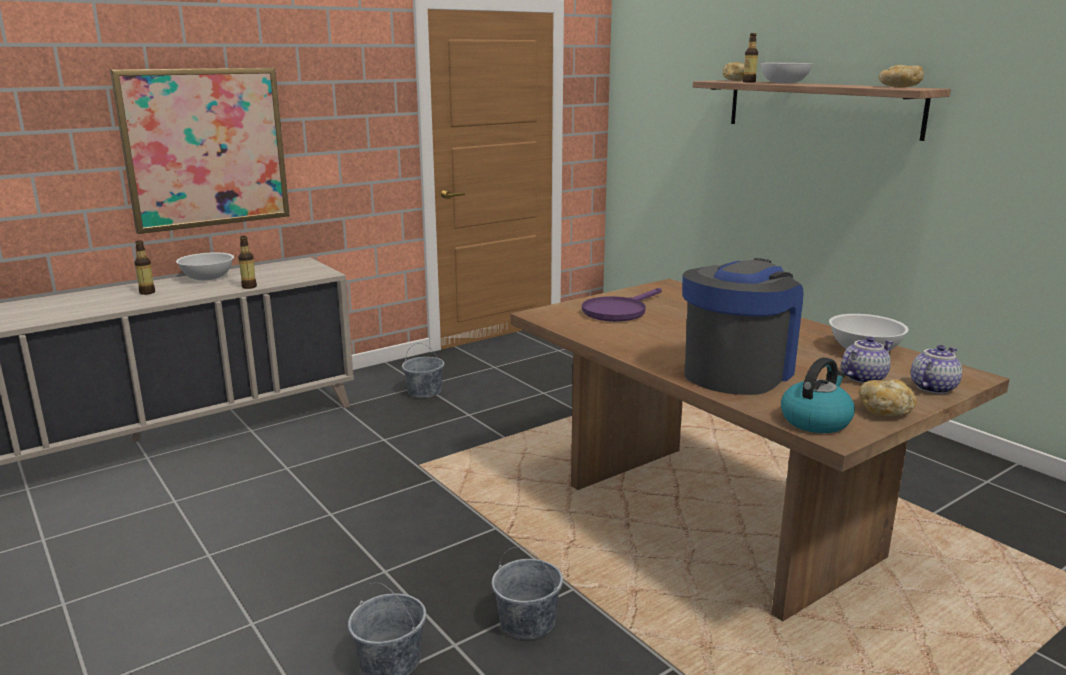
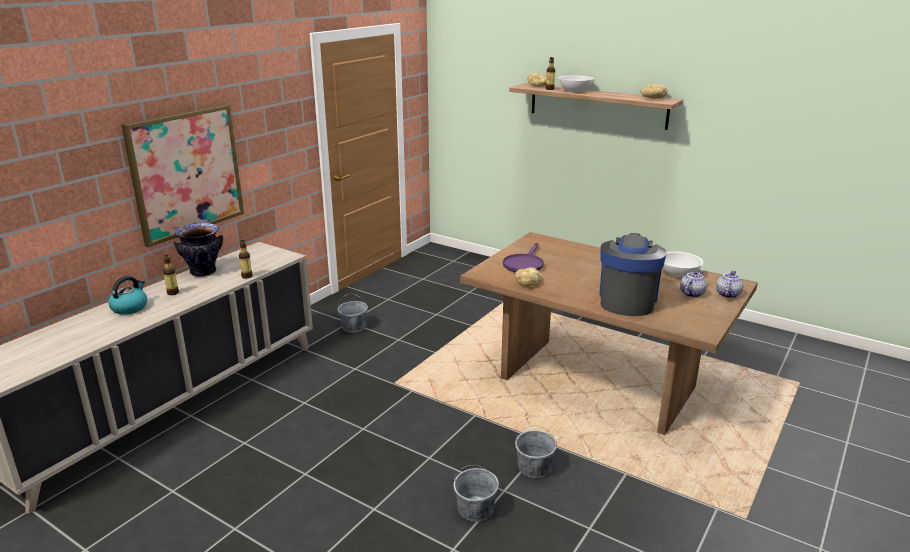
camera: 20 degrees left, 5 degrees up
(207, 278) = (203, 272): white bowl -> vase
(815, 421) = (689, 326): kettle -> kettle (130, 307)
(885, 410) = (716, 313): bread -> bread (528, 283)

